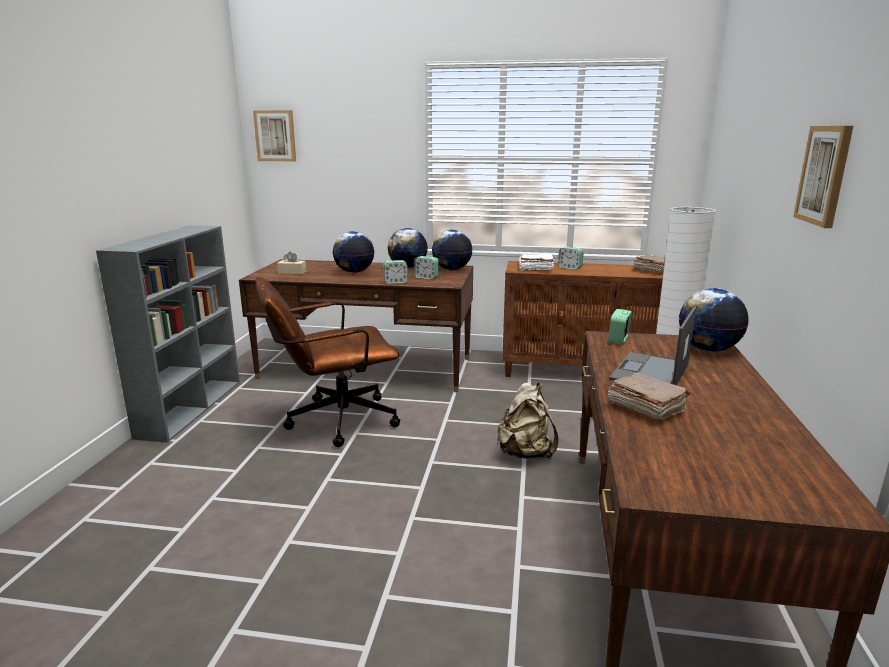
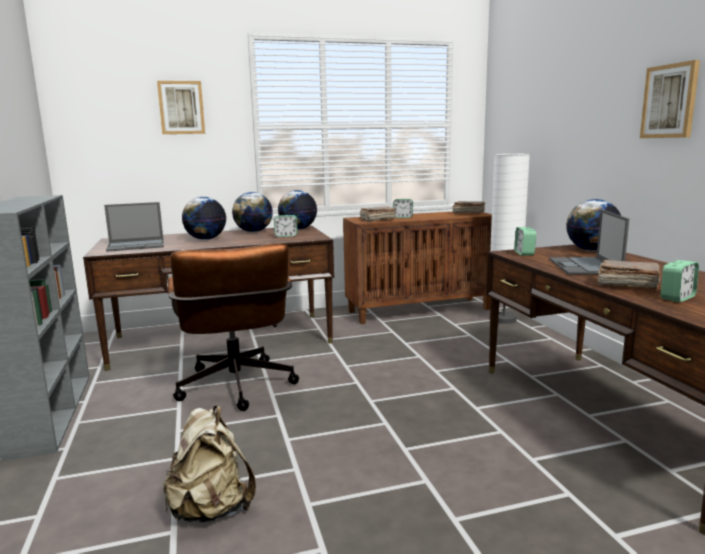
camera: 25 degrees left, 5 degrees down
(275, 136) = (83, 104): picture -> picture (181, 107)
(292, 272) = (137, 245): beige tissue box -> laptop
(332, 421) = (237, 390): brown office chair -> brown office chair turned 60 degrees counterclockwise
(395, 282) = (263, 241): alarm clock -> alarm clock (677, 298)
(525, 453) = (442, 376): beige backpack -> beige backpack (211, 509)
(535, 269) = (377, 220): white book -> brown book

